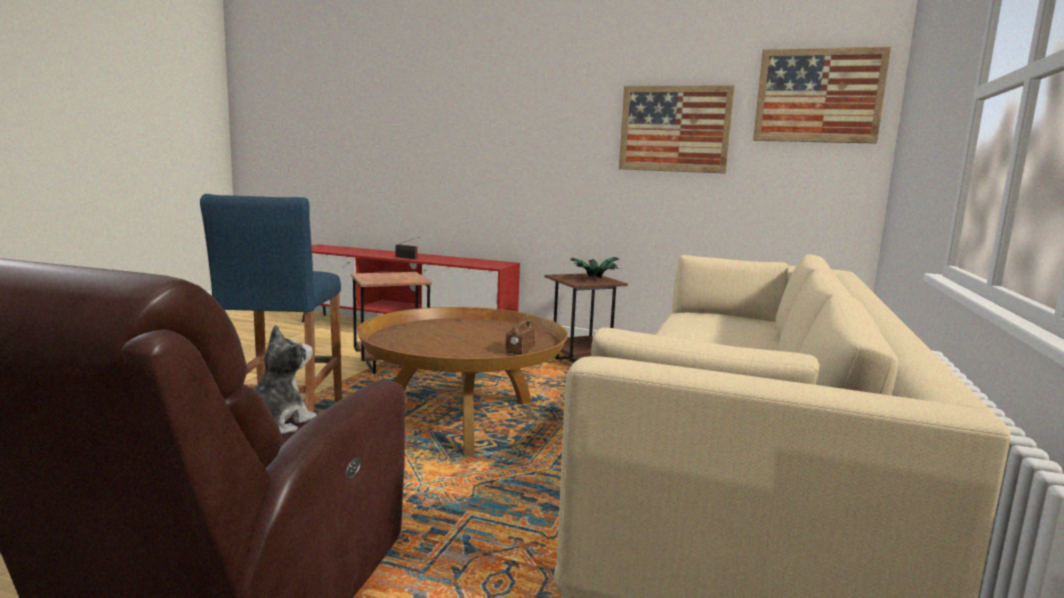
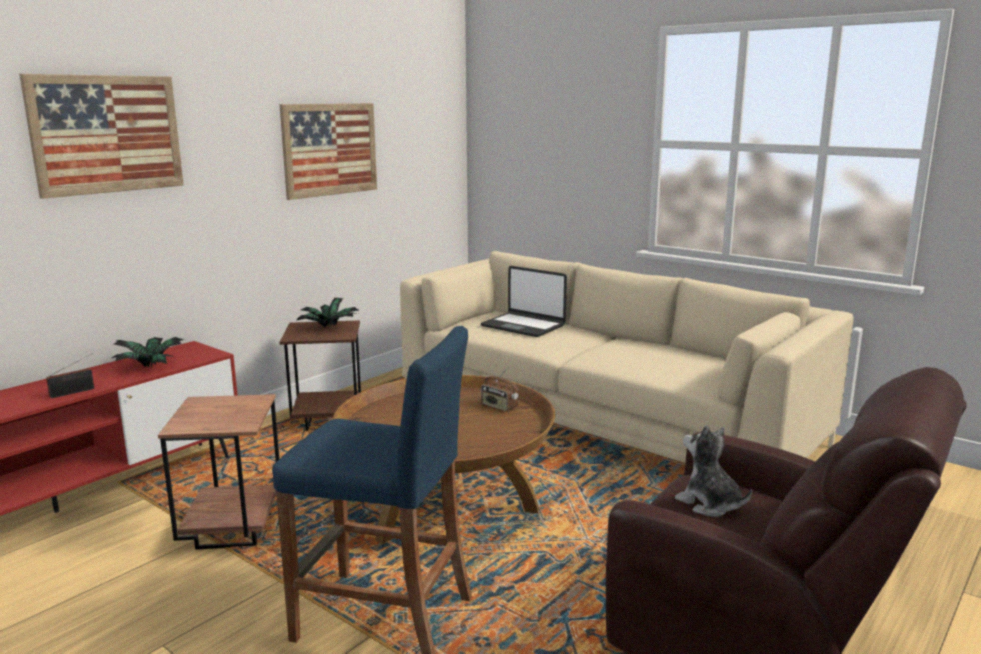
camera: 70 degrees left, 5 degrees up
(460, 262) = (152, 366): none -> potted plant
(732, 329) = (523, 326): none -> laptop
(818, 96) = (425, 112): picture -> picture (107, 134)

